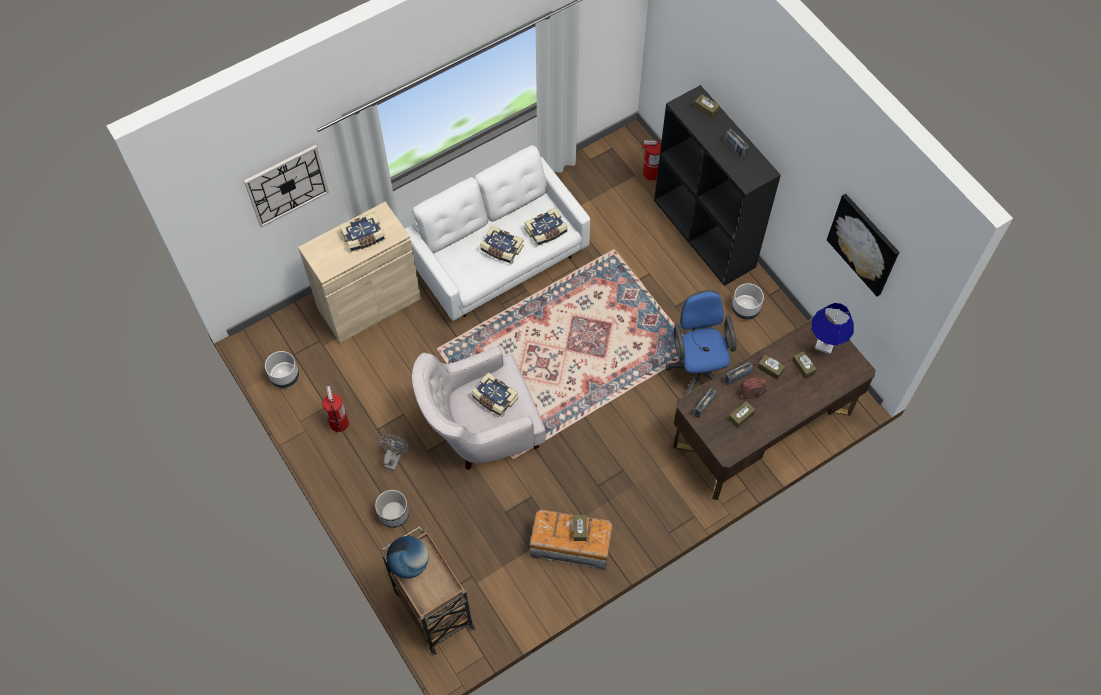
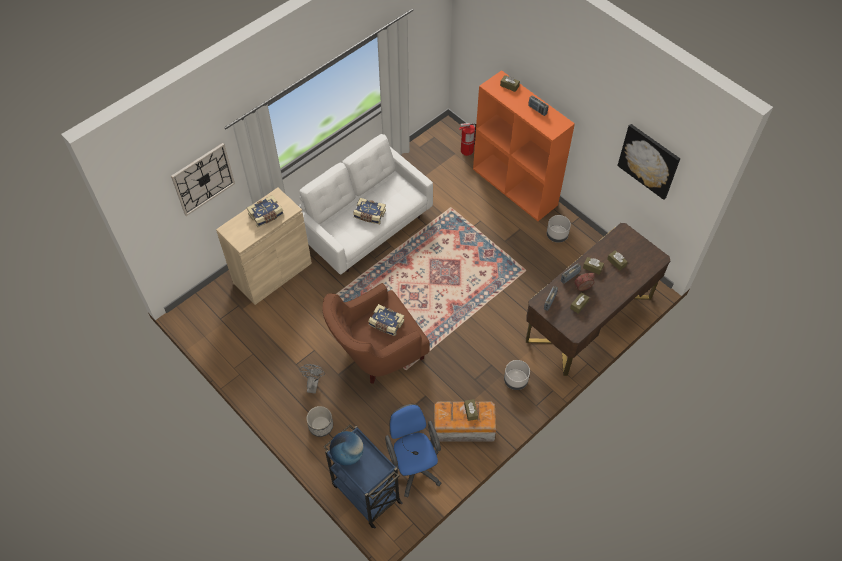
camera: 10 degrees left, 5 degrees down
(285, 377) = (216, 336): grey planter -> grey planter (515, 381)
(339, 423) = (265, 364): fire extinguisher -> none
(432, 607) = (365, 492): brown cart -> blue cart
(481, 429) = (376, 352): white armchair -> brown armchair
(546, 232) = (401, 197): book -> none
(698, 369) = (532, 283): blue office chair -> blue office chair (413, 466)
(705, 234) = (515, 187): black bookcase -> orange bookcase
(825, 345) = (628, 244): blue table lamp -> none

